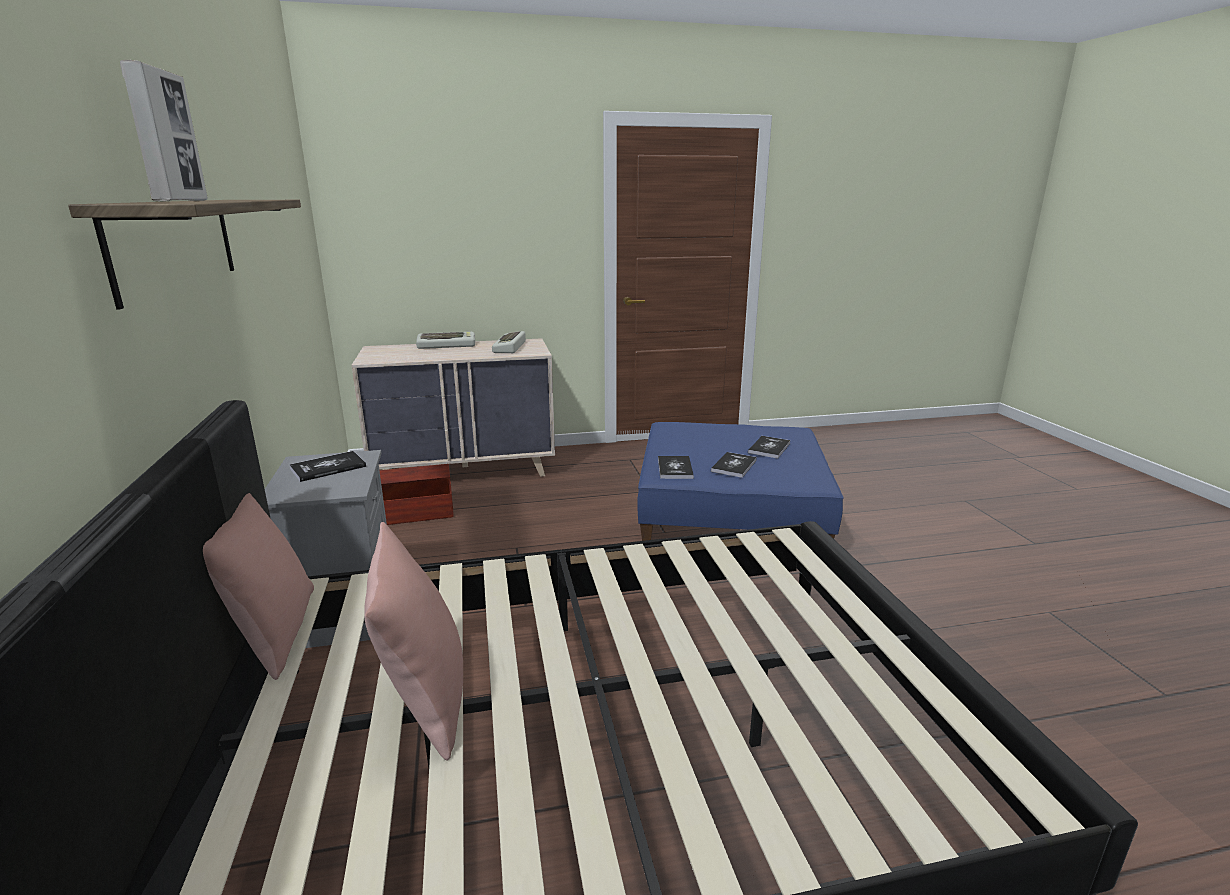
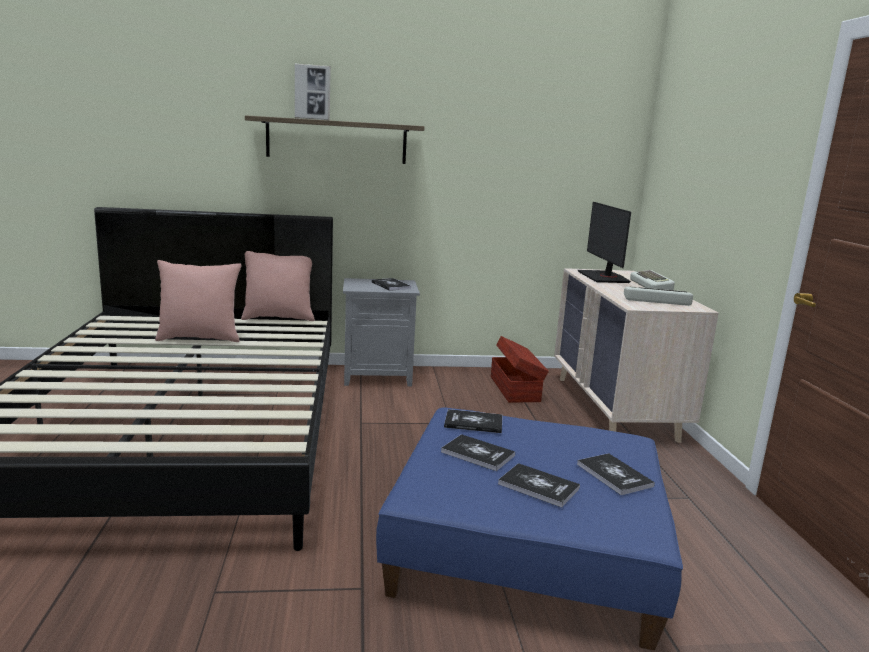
camera: 95 degrees right, 5 degrees down
(406, 355) = (604, 277): none -> monitor
(731, 431) = (614, 475): none -> book

